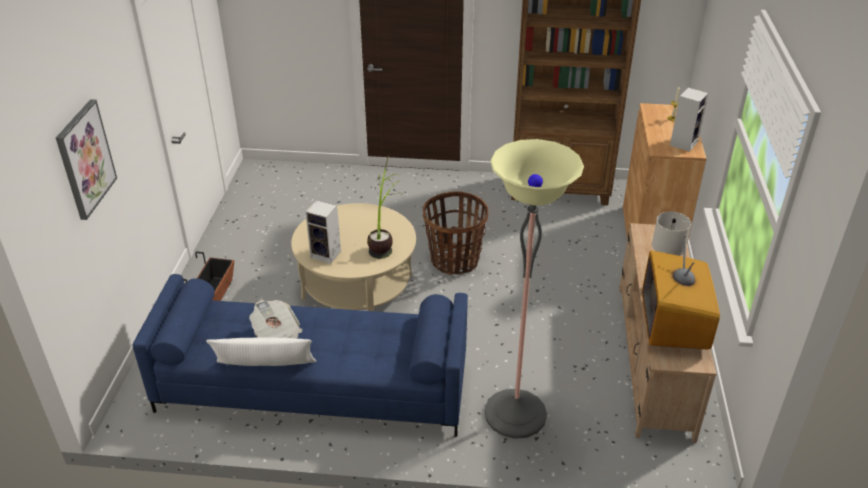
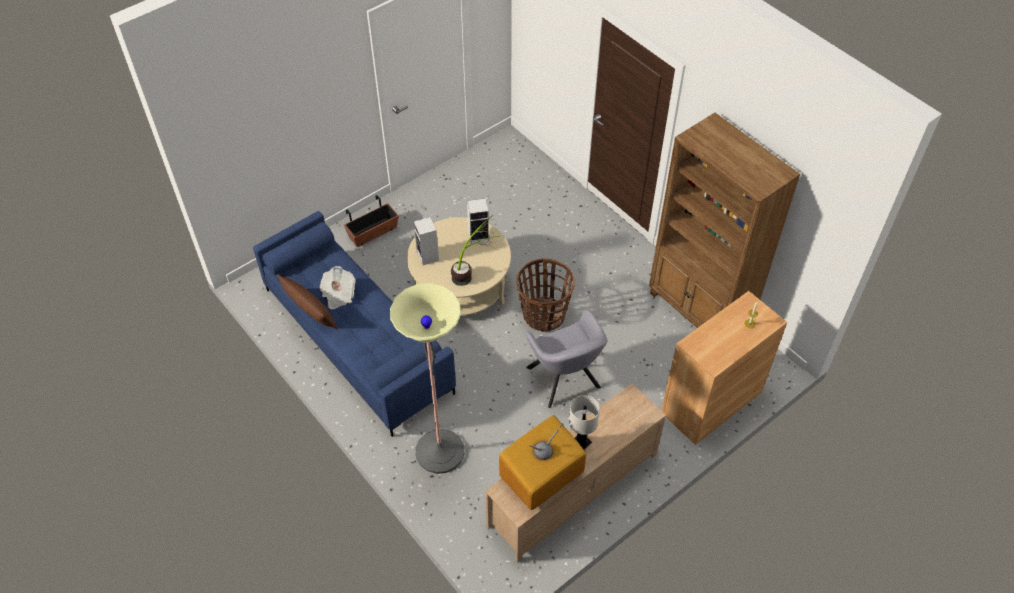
camera: 45 degrees right, 15 degrees up
(85, 159) = (270, 119): picture -> none
(265, 367) = (310, 311): white pillow -> brown pillow
(536, 291) = (565, 381): none -> grey armchair
(683, 143) = (720, 351): speaker -> speaker (479, 236)

